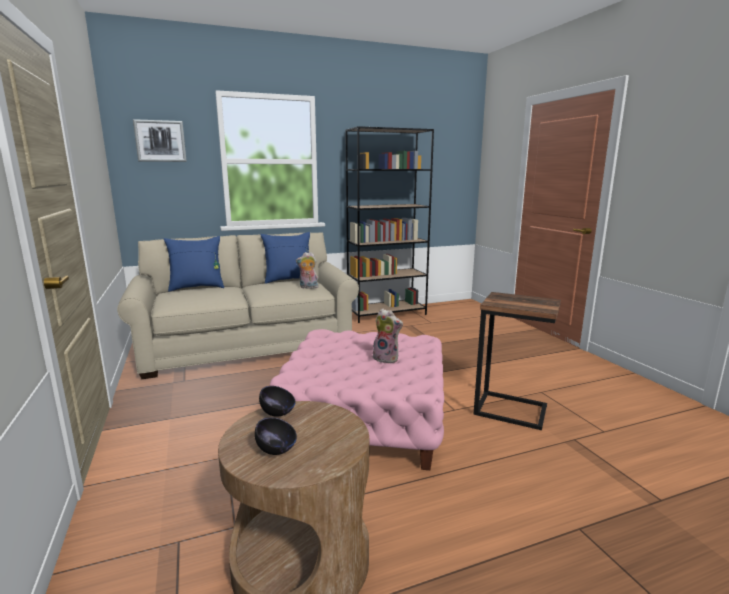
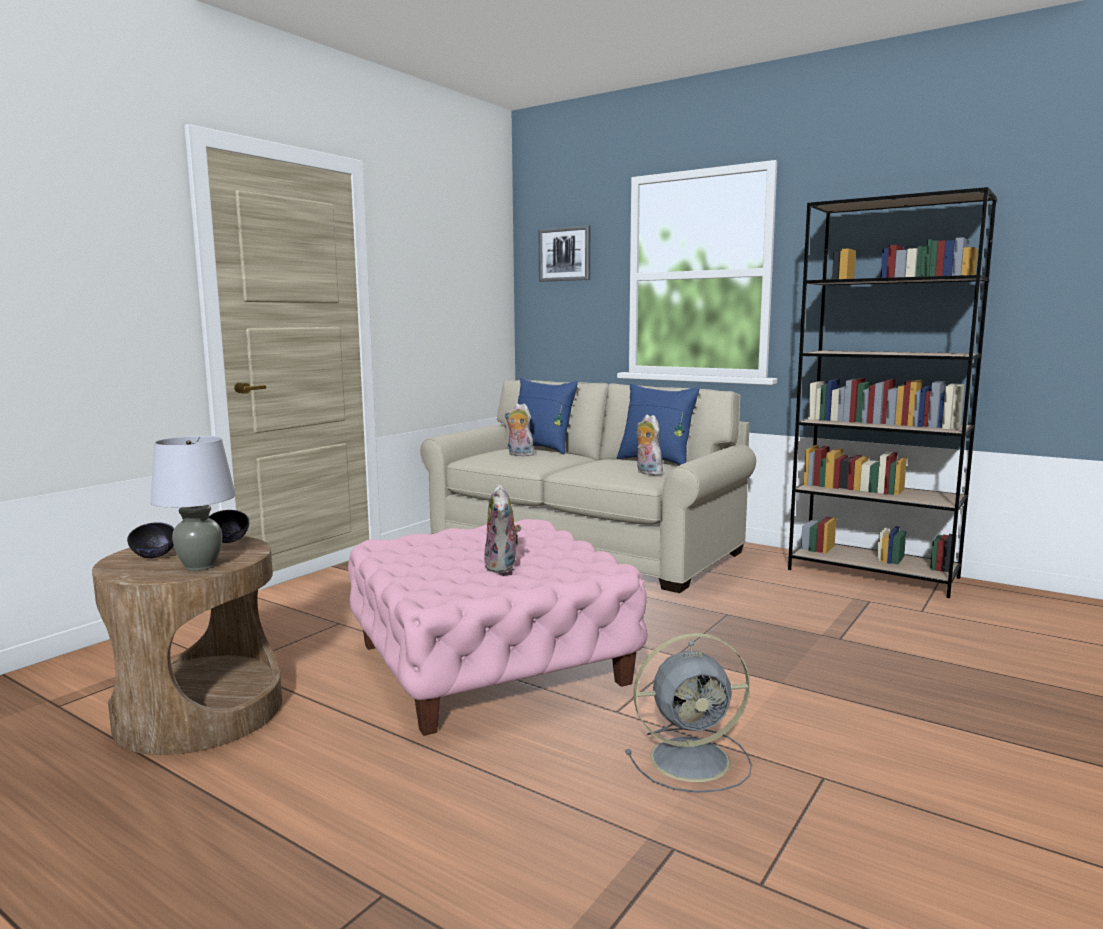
camera: 55 degrees right, 5 degrees down
(199, 295) = (519, 455): none -> plush toy
(336, 434) = (200, 566): none -> grey table lamp
(510, 409) = (693, 759): side table -> grey fan

